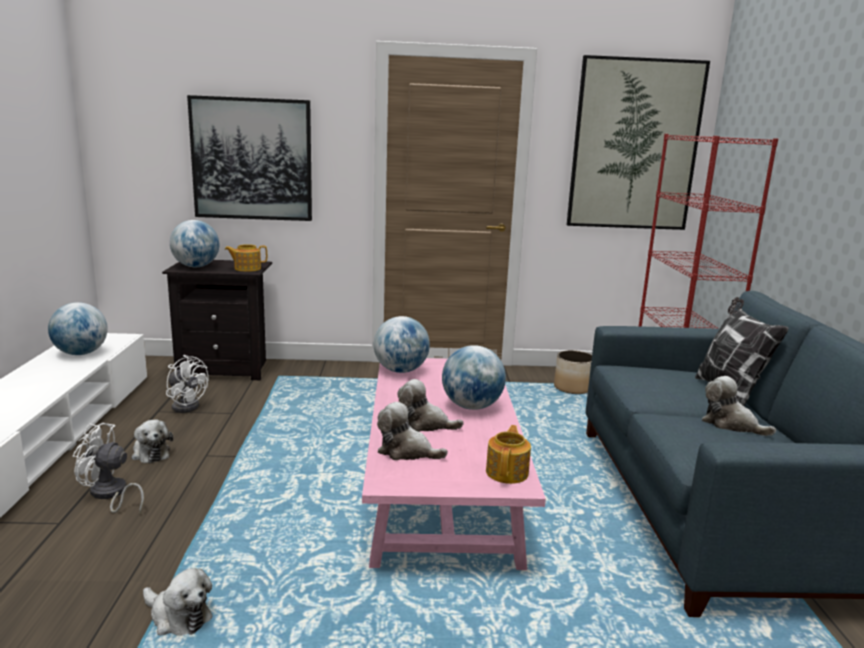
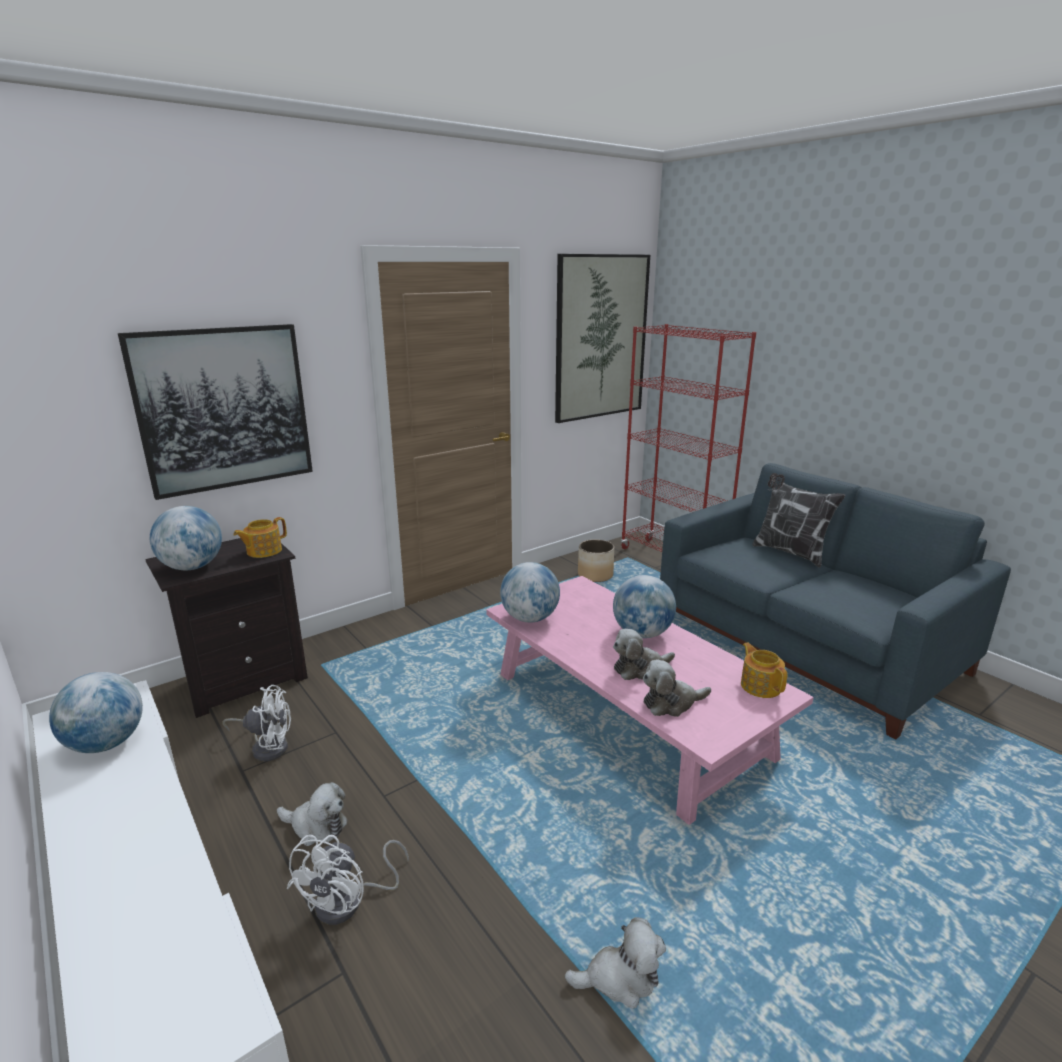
camera: 35 degrees left, 5 degrees up
(110, 495) = (349, 902): white fan -> white fan turned 45 degrees counterclockwise
(731, 424) = (831, 580): plush toy -> none

